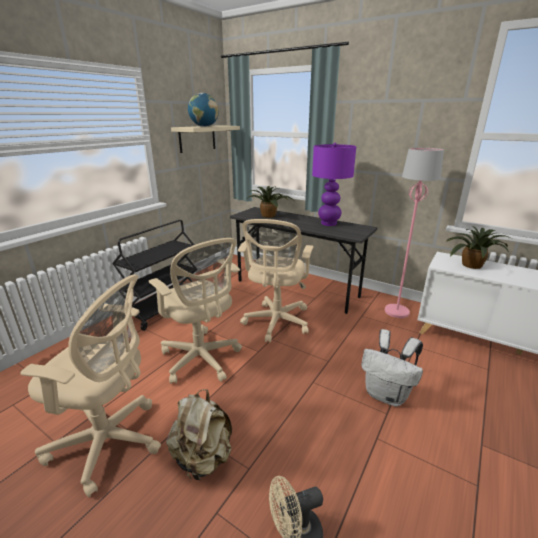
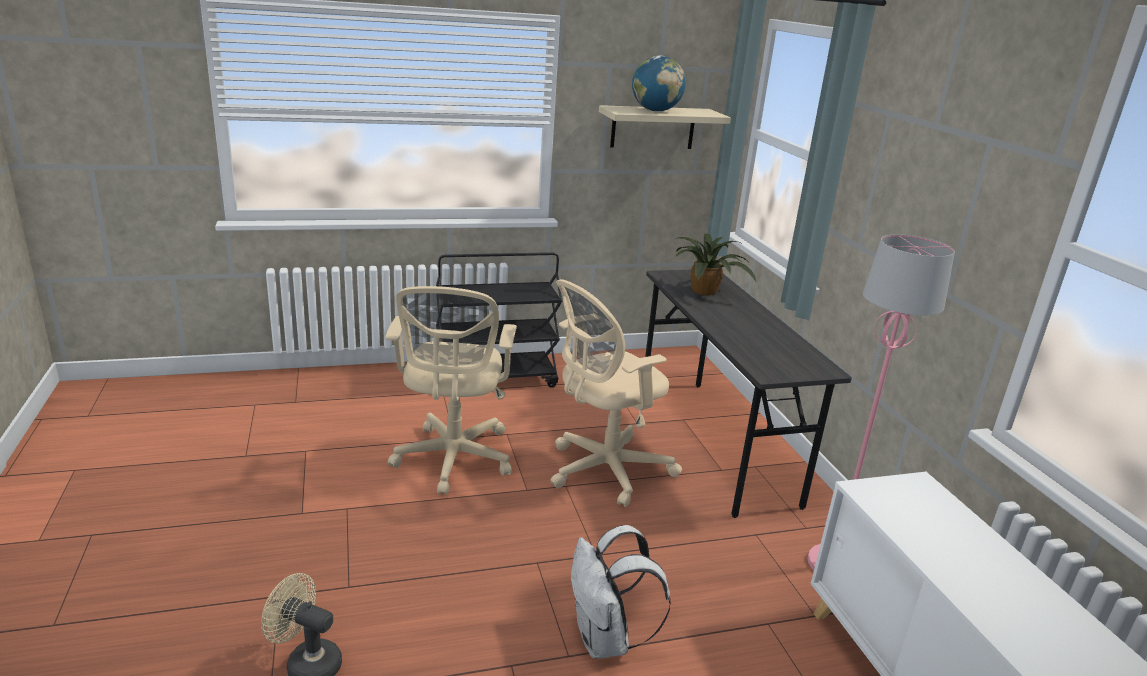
camera: 40 degrees right, 0 degrees up
(110, 442) = (279, 483): beige office chair -> none
(203, 458) = (325, 549): beige backpack -> none
(329, 223) = (775, 338): purple table lamp -> none
(471, 266) = (931, 522): potted plant -> none

